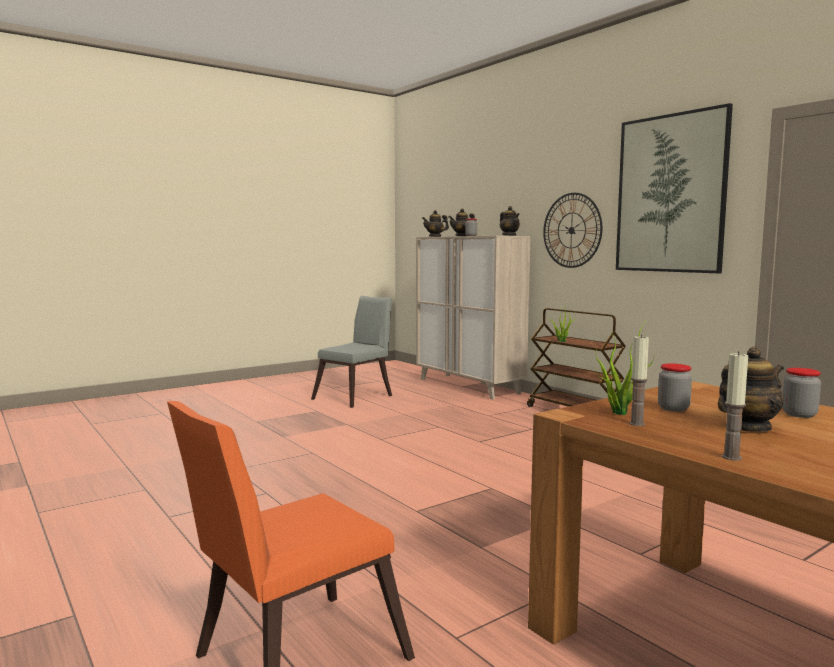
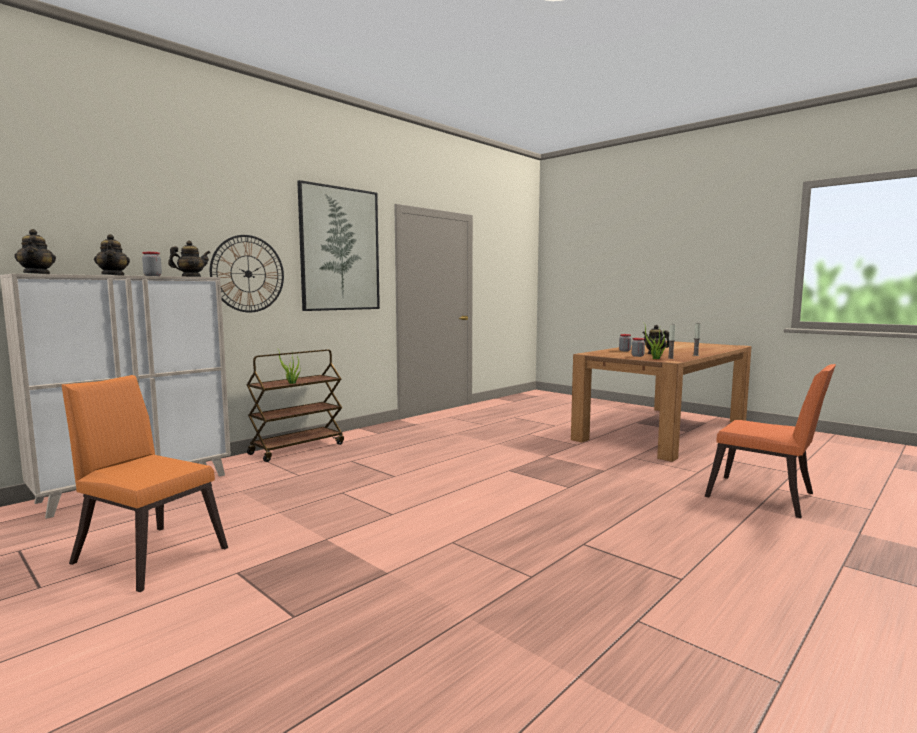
camera: 100 degrees left, 0 degrees up
(356, 396) = (147, 553): grey chair -> orange chair

